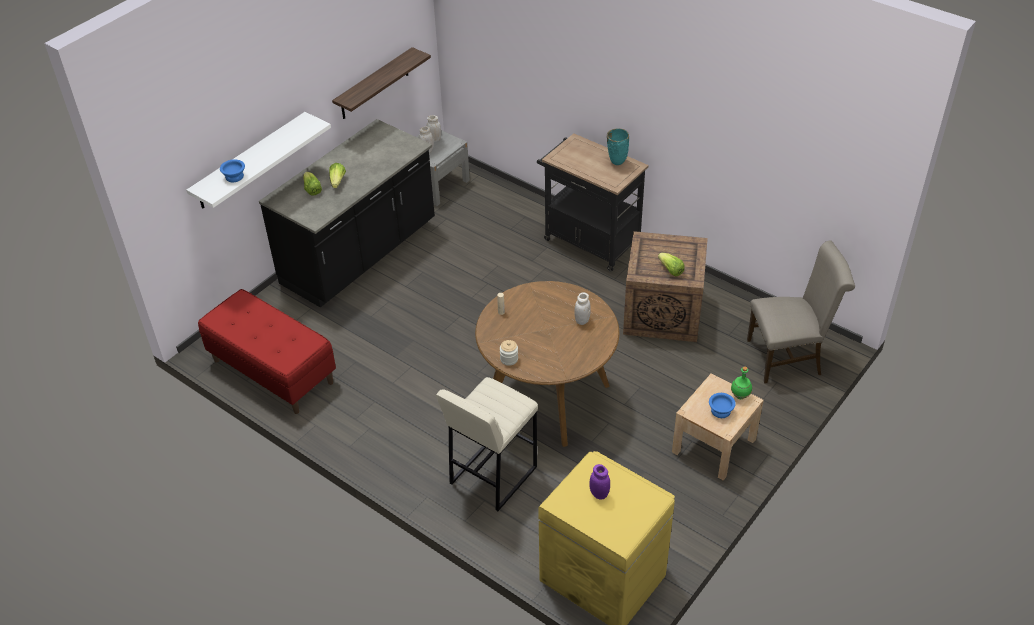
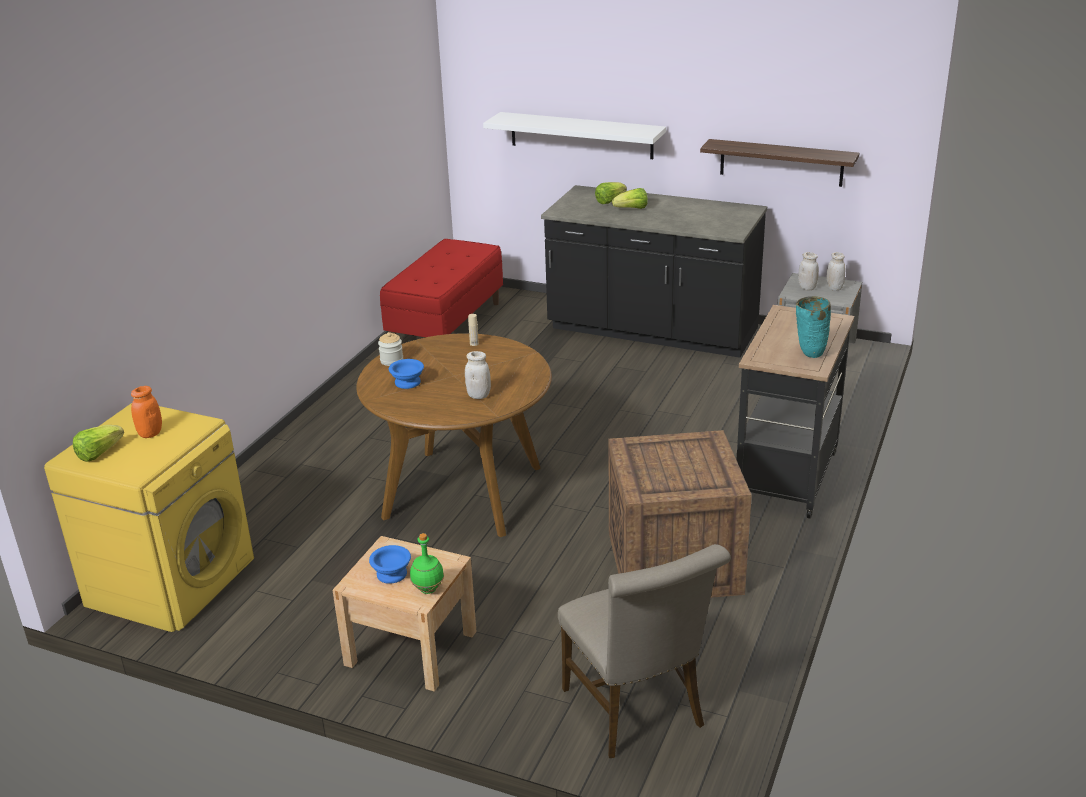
camera: 75 degrees right, 15 degrees down
(234, 177) = (529, 122): blue bowl -> blue bowl (406, 382)
(492, 476) = (322, 475): beige stool -> none
(599, 494) = (150, 433): purple jar -> orange jar
(670, 270) = (651, 471): lettuce -> lettuce (99, 453)

